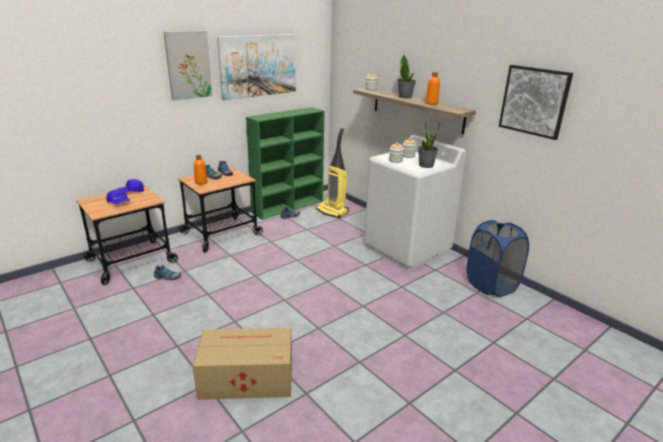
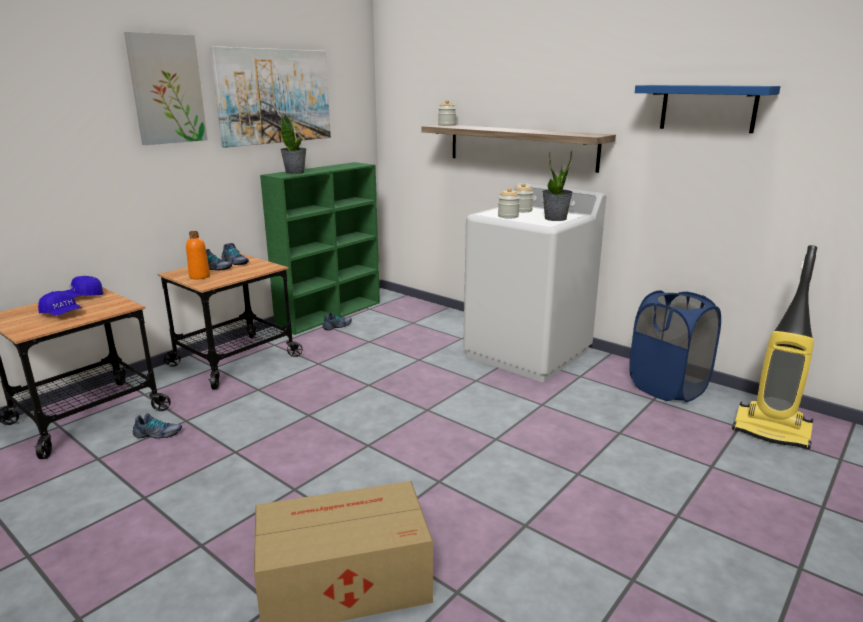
camera: 10 degrees left, 5 degrees down
(333, 211) = (399, 314): vacuum cleaner -> vacuum cleaner (772, 431)
(405, 97) = (503, 128): potted plant -> potted plant (295, 172)
(431, 103) = (547, 131): orange bottle -> none
(534, 101) = (708, 108): picture -> blue shelf

